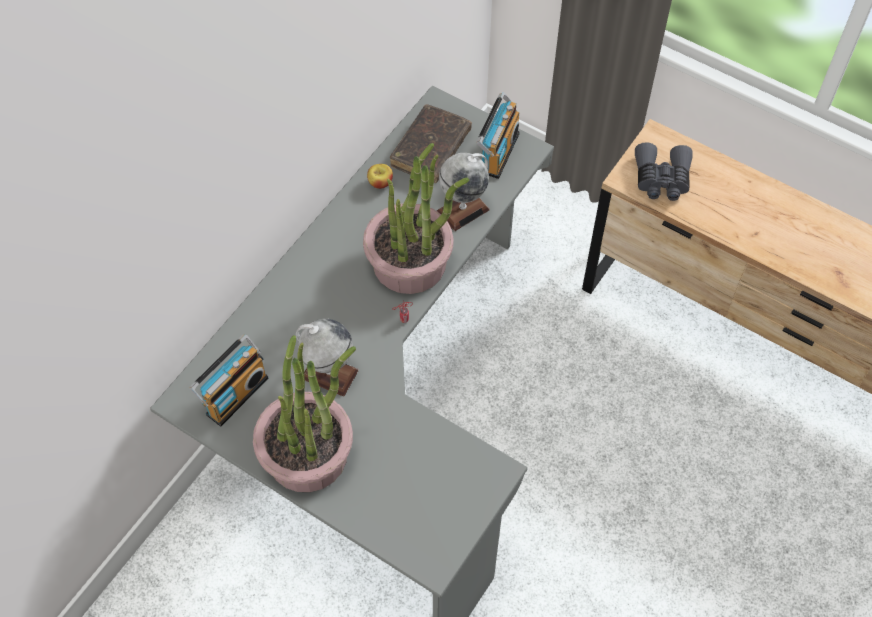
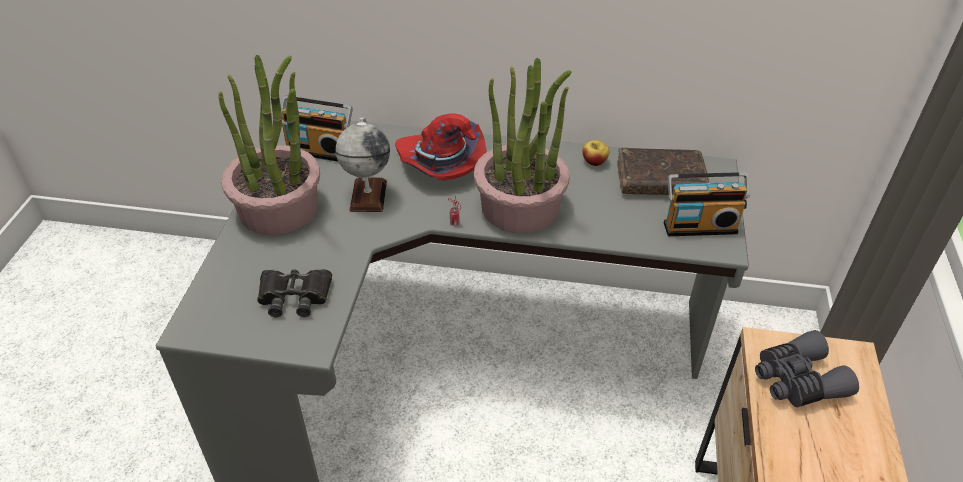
camera: 65 degrees right, 15 degrees down
(315, 300) = (440, 164): none -> red hat
(434, 471) = (294, 296): none -> black binoculars
(463, 210) = (608, 223): globe -> none

